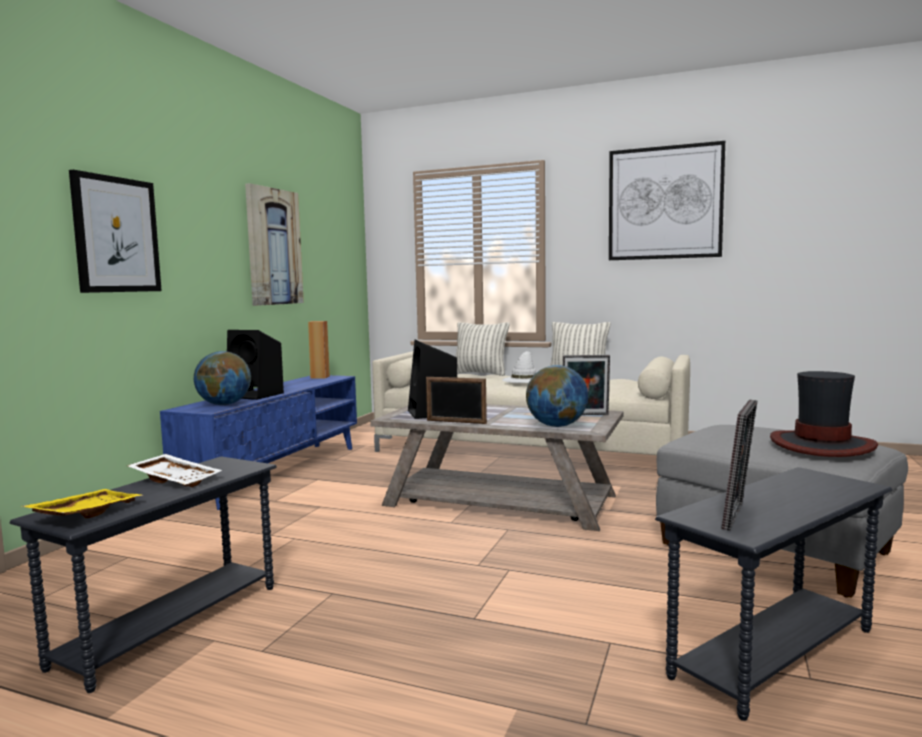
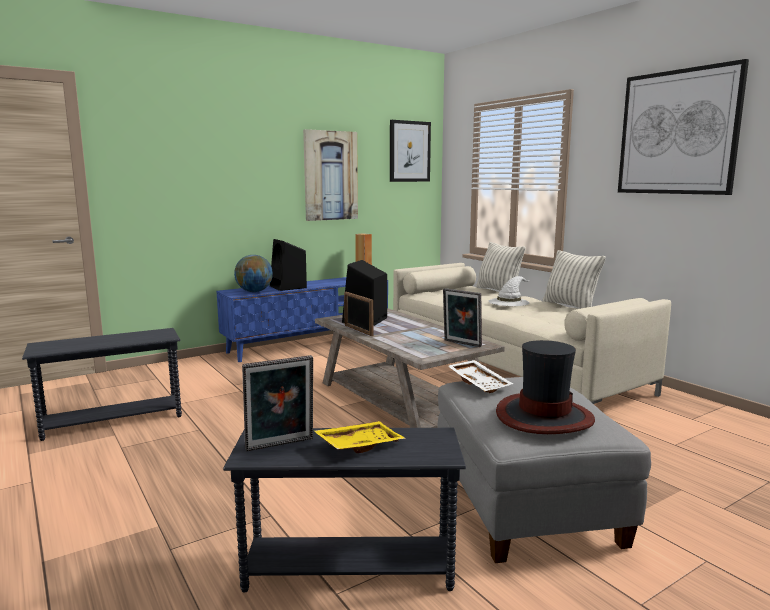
camera: 35 degrees right, 5 degrees up
(85, 514) = (50, 347): yellow tray -> yellow tray (359, 445)
(116, 235) = (187, 175): picture -> picture (409, 151)
(177, 479) = (121, 337): white tray -> white tray (480, 383)
(557, 426) = (411, 348): globe -> none

